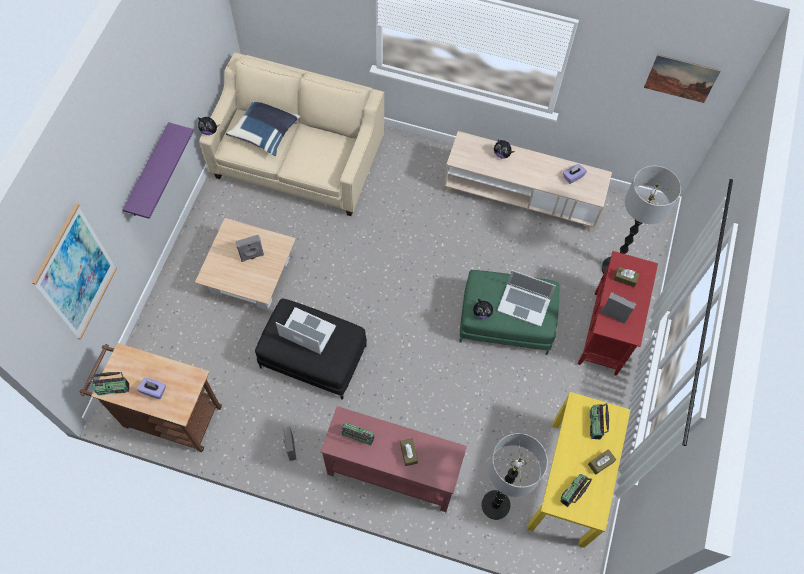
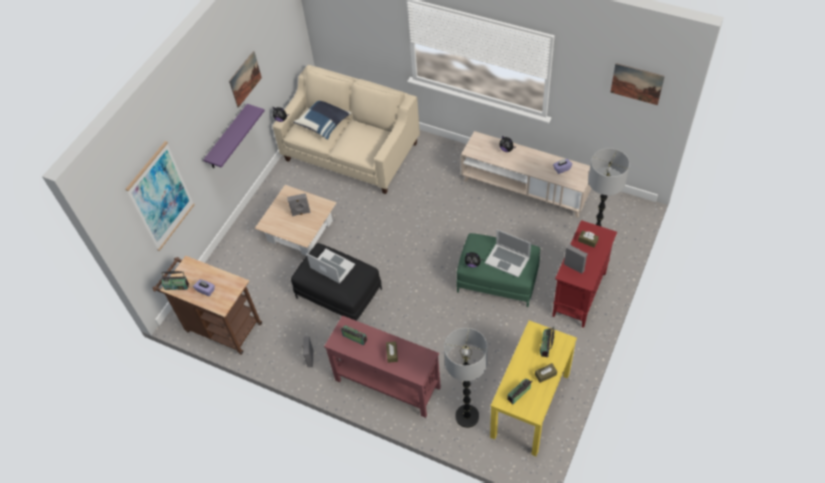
camera: 15 degrees right, 10 degrees down
(164, 92) = (245, 79): none -> picture

